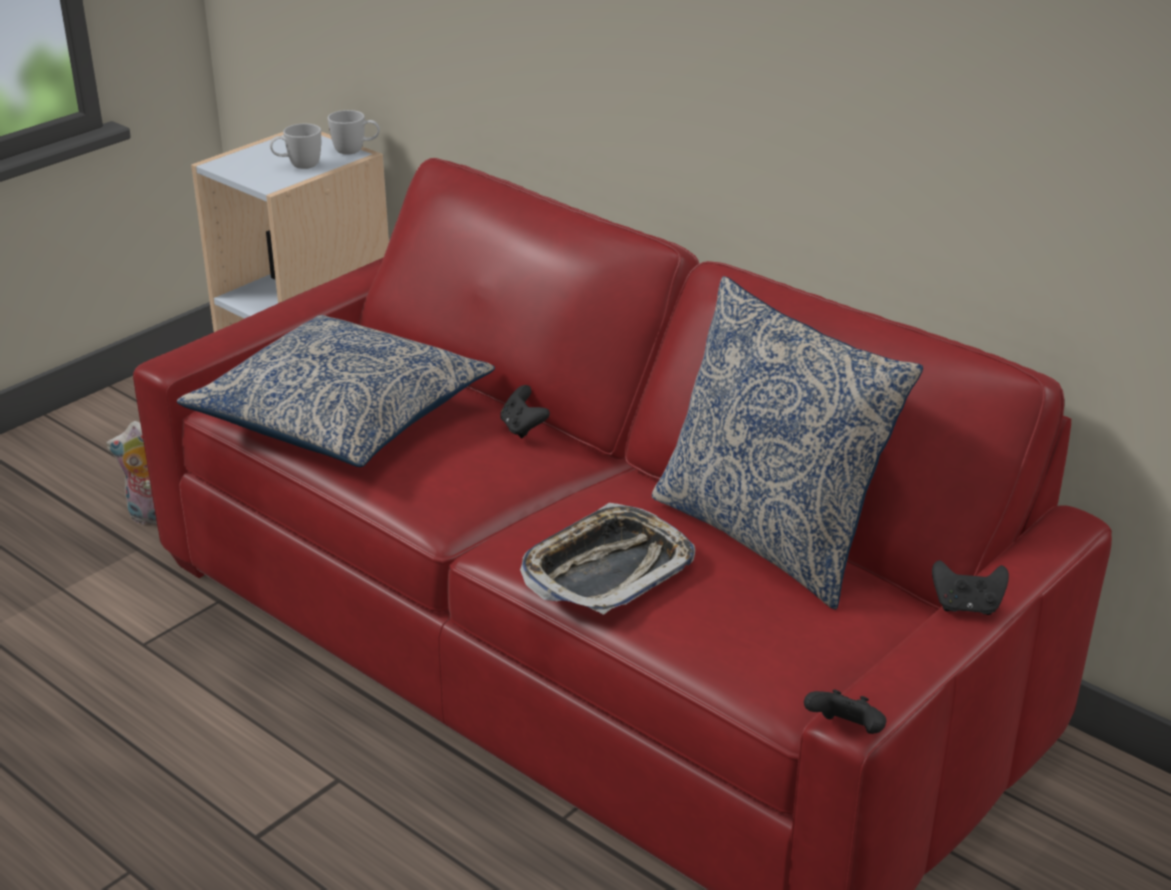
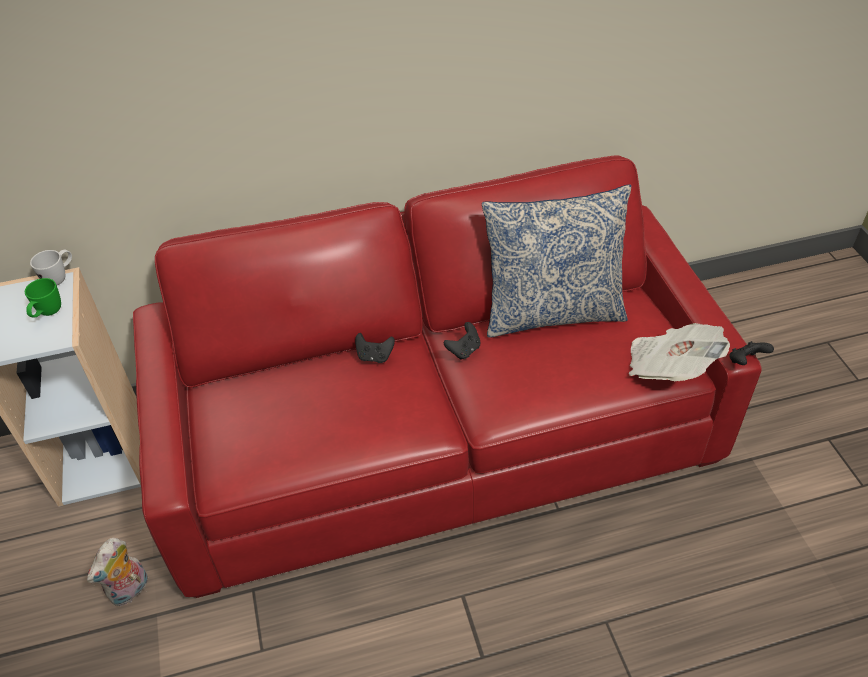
camera: 55 degrees left, 15 degrees up
(298, 166) = (48, 314): white mug -> green mug
(341, 416) = (293, 431): pillow -> none
(607, 569) = (547, 384): tray -> none
(768, 675) = (670, 367): none -> newspaper
(966, 606) = (679, 277): black game controller -> black game controller (464, 350)

